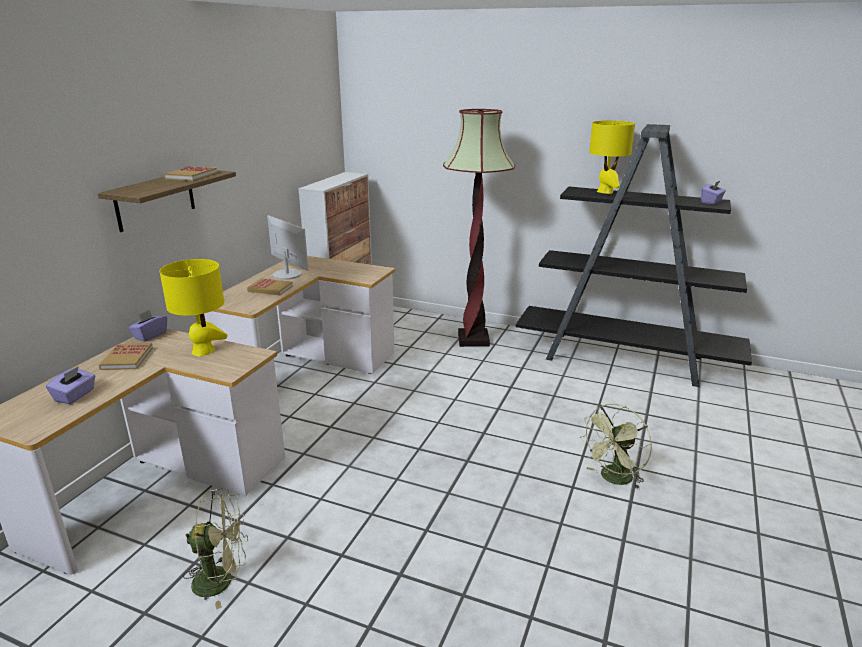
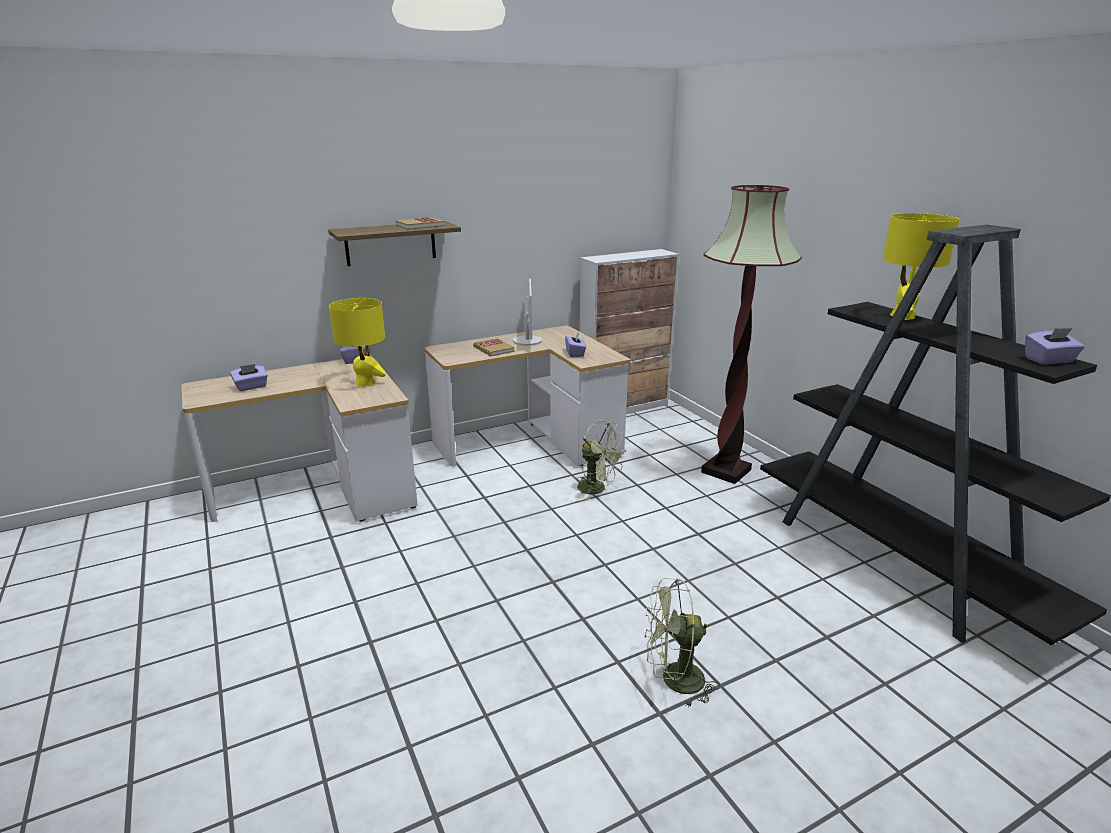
camera: 40 degrees right, 0 degrees up
(127, 358) = (316, 372): book -> none
(222, 580) = (269, 573): green fan -> green fan (597, 489)
(346, 274) = (575, 353): none -> purple tissue box

